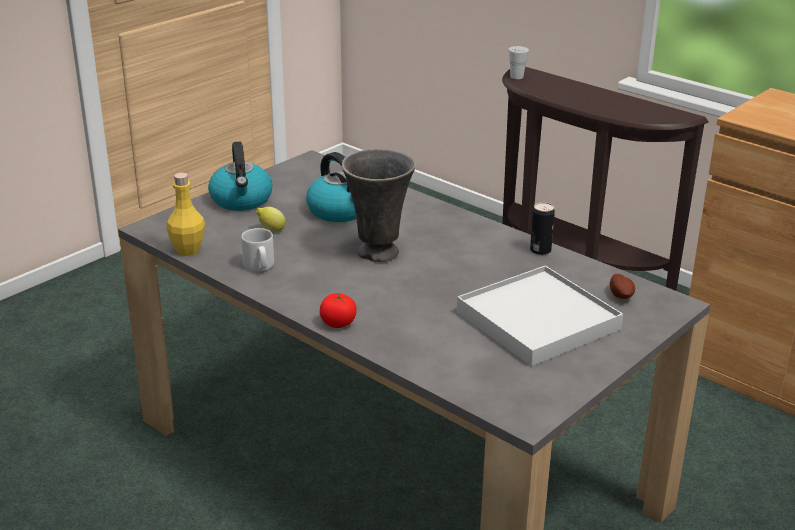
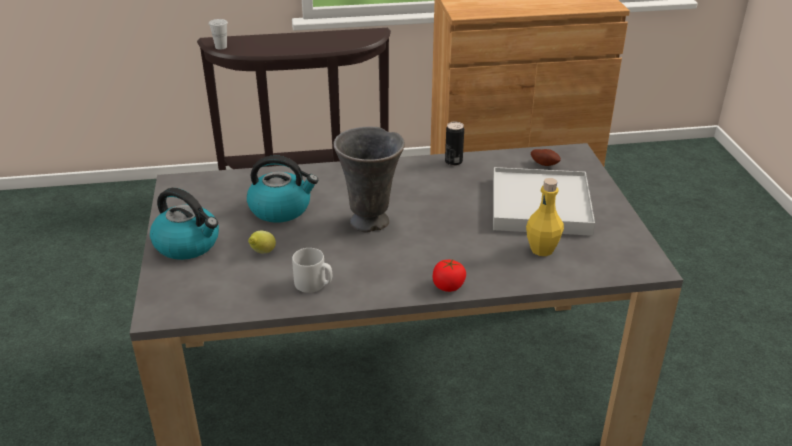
camera: 50 degrees left, 5 degrees up
(188, 250) = (232, 309): yellow bottle -> yellow bottle (542, 249)

